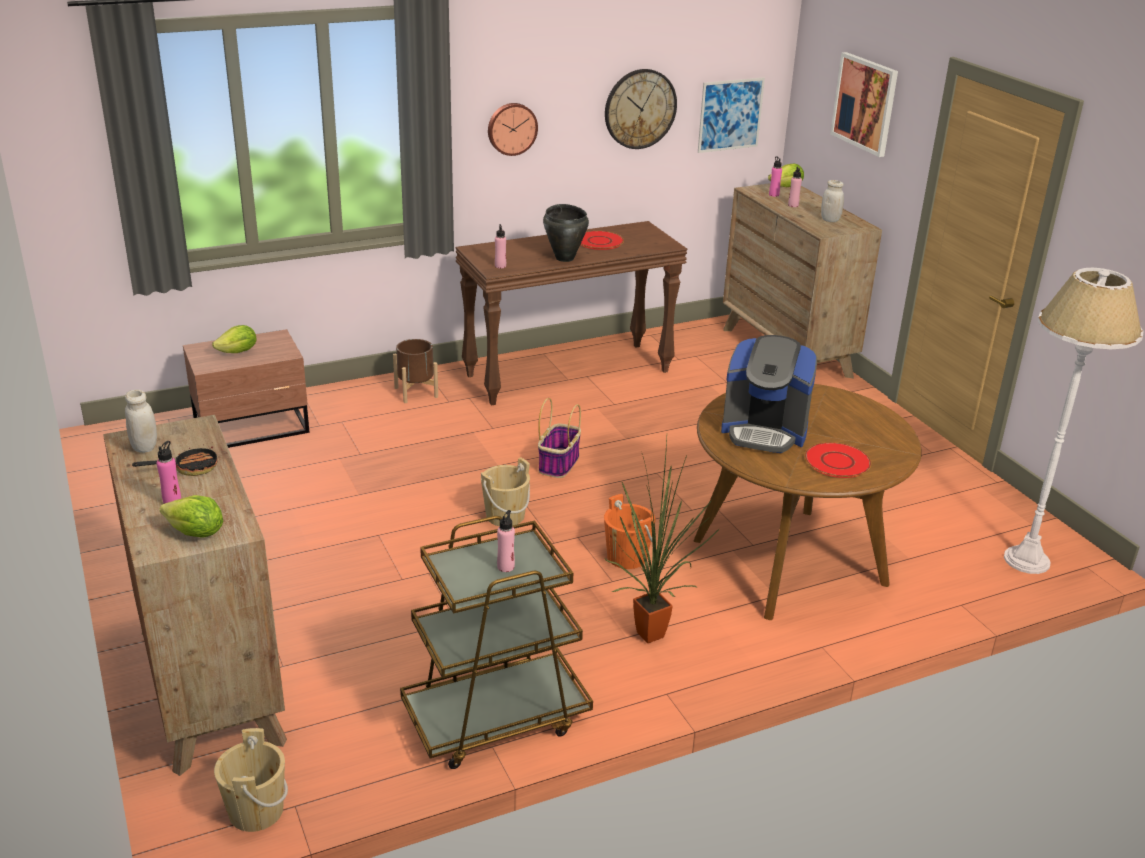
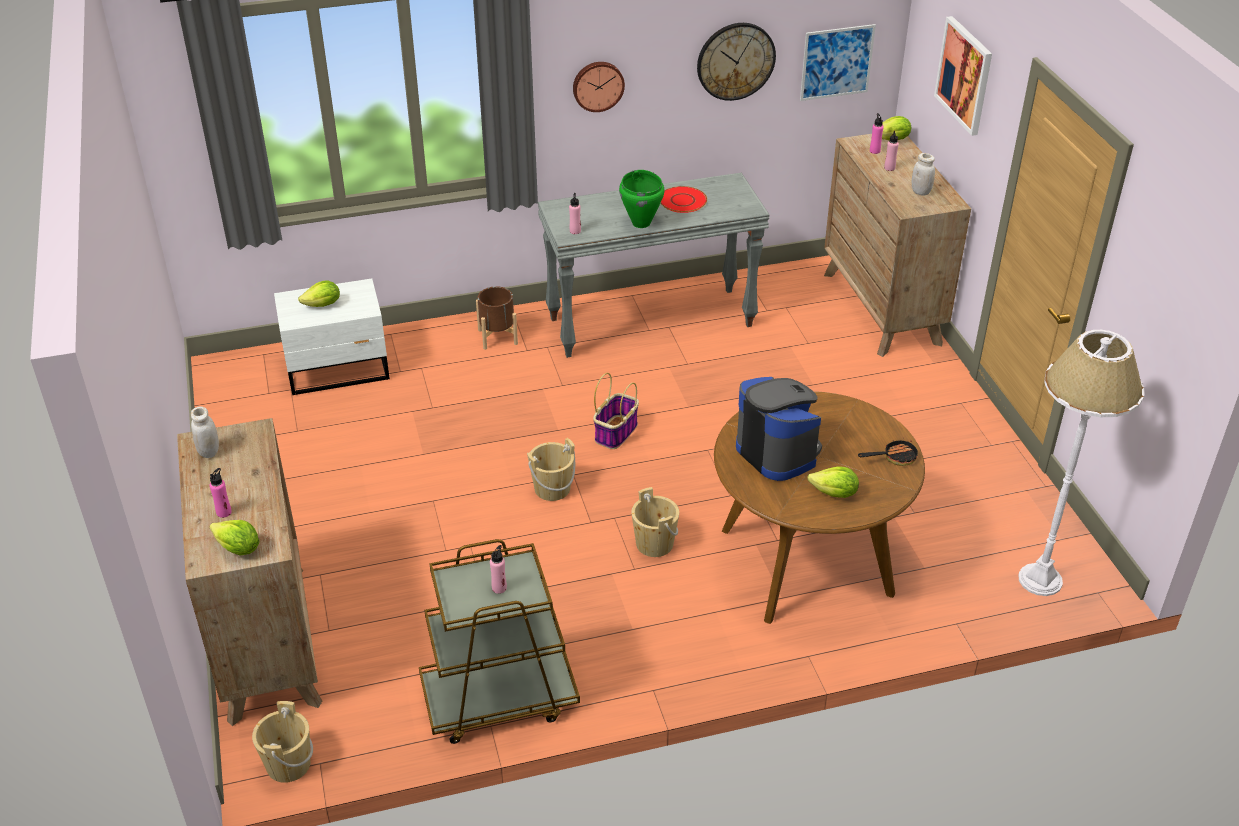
camera: 10 degrees right, 10 degrees up
(189, 468) = (242, 478): frying pan -> frying pan (894, 457)
(253, 427) = (339, 369): brown nightstand -> white nightstand
(565, 258) = (641, 223): black cooking pot -> green cooking pot
(568, 373) = (651, 321): brown console table -> grey console table
(627, 557) = (654, 544): orange bucket -> beige bucket
(655, 634) = (659, 628): potted plant -> none
(764, 431) = (777, 452): coffee machine -> coffee machine turned 150 degrees counterclockwise
(837, 462) = (834, 494): red plate -> lettuce

